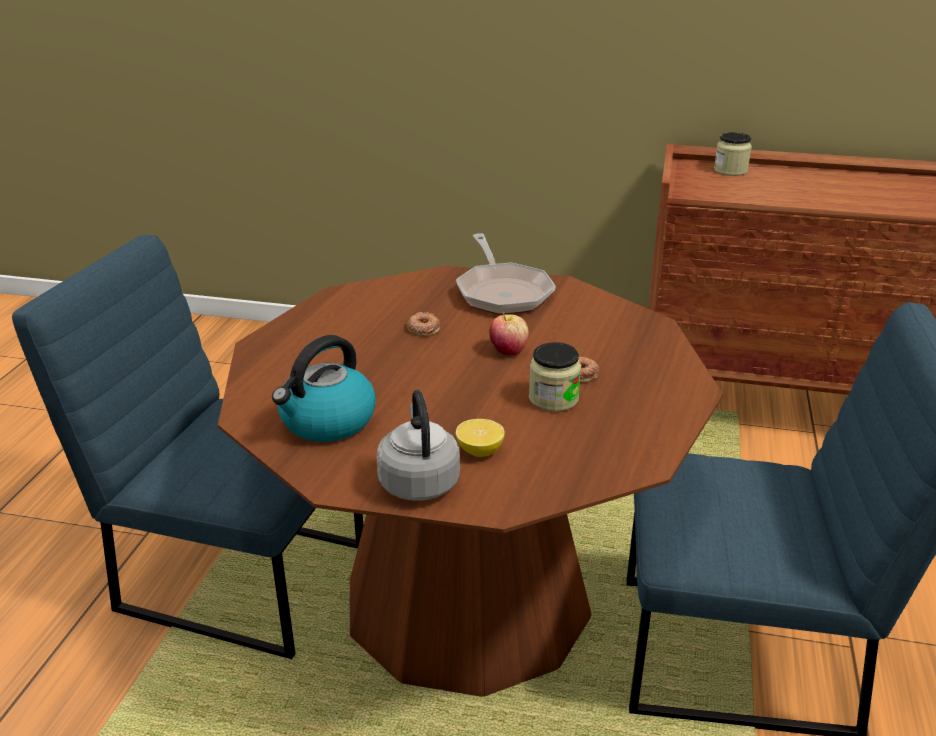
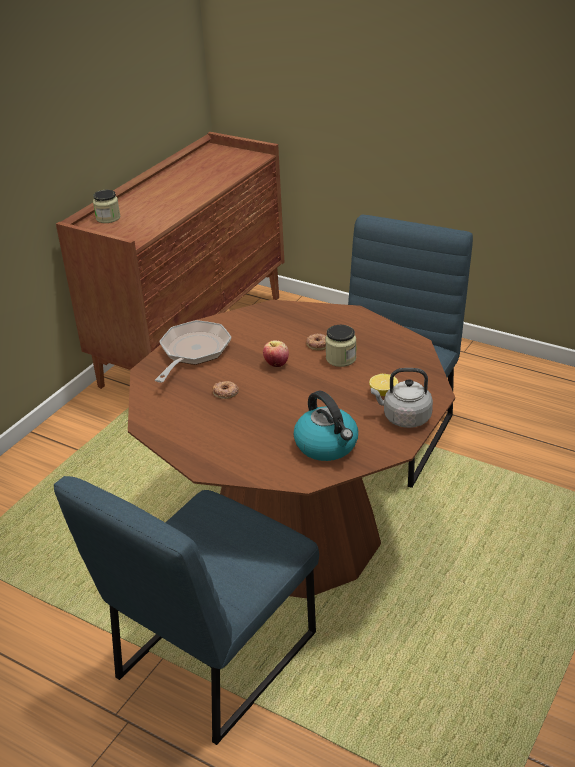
camera: 70 degrees left, 5 degrees up
(502, 292) = (193, 352): frying pan -> frying pan turned 75 degrees counterclockwise

